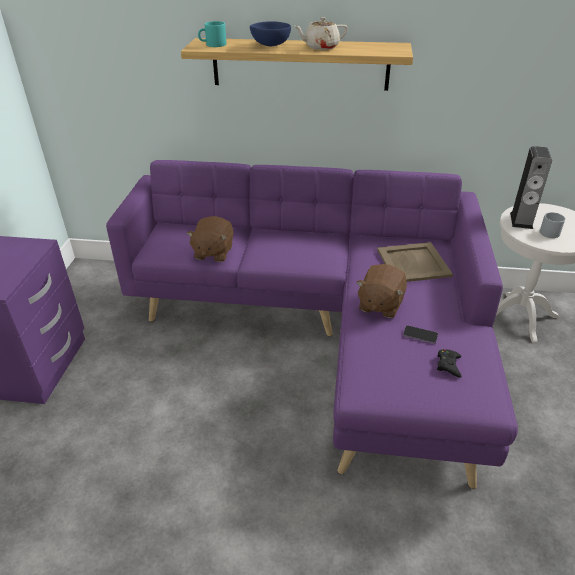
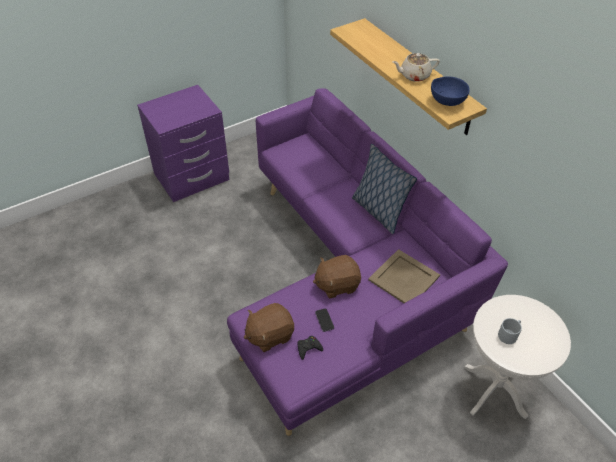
camera: 50 degrees right, 10 degrees up
(213, 45) = (358, 33): turquoise mug -> none
(213, 252) = (305, 176): brown plush toy -> brown plush toy (269, 335)
(269, 45) = (388, 54): blue bowl -> blue bowl (446, 100)
(316, 236) = (378, 211): none -> pillow
(321, 47) = (414, 75): beige teapot -> beige teapot turned 45 degrees counterclockwise
(521, 220) = (507, 311): speaker -> none

